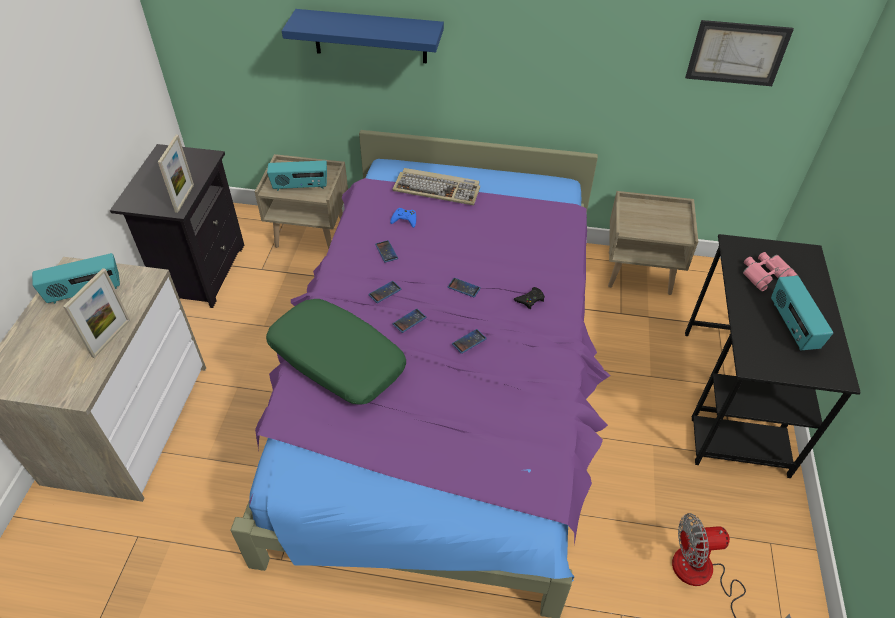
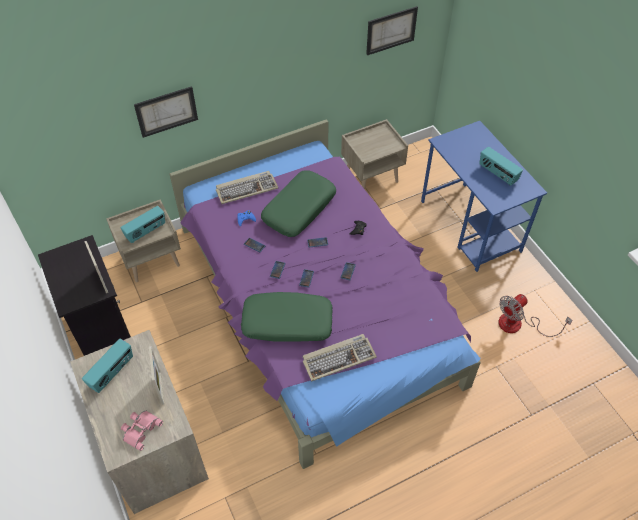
camera: 35 degrees left, 5 degrees up
(357, 441) = (339, 358): none -> keyboard
(370, 36) = (166, 111): blue shelf -> picture
(478, 239) = (299, 209): none -> green pillow
(733, 401) = (470, 226): black desk -> blue desk
(765, 273) = (466, 151): pink binoculars -> pink binoculars (140, 429)

